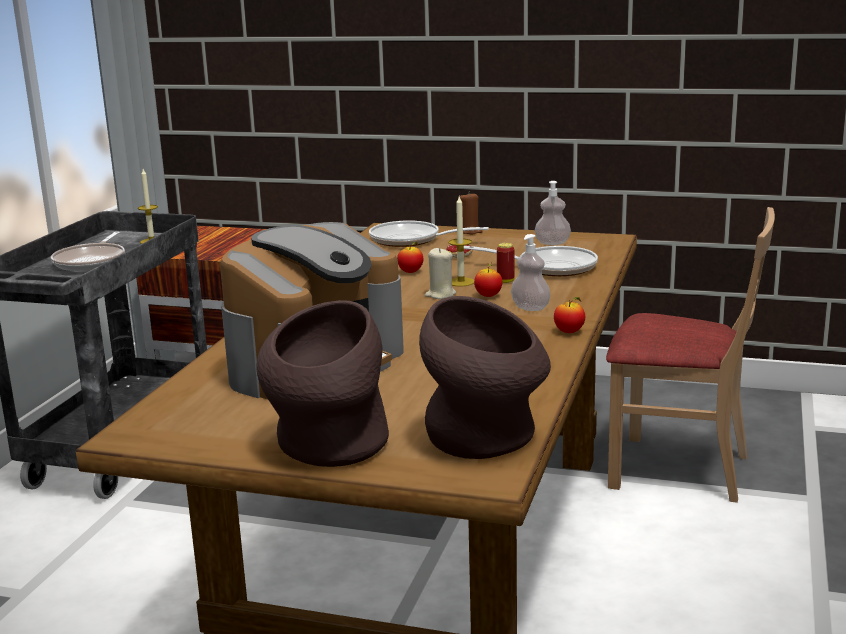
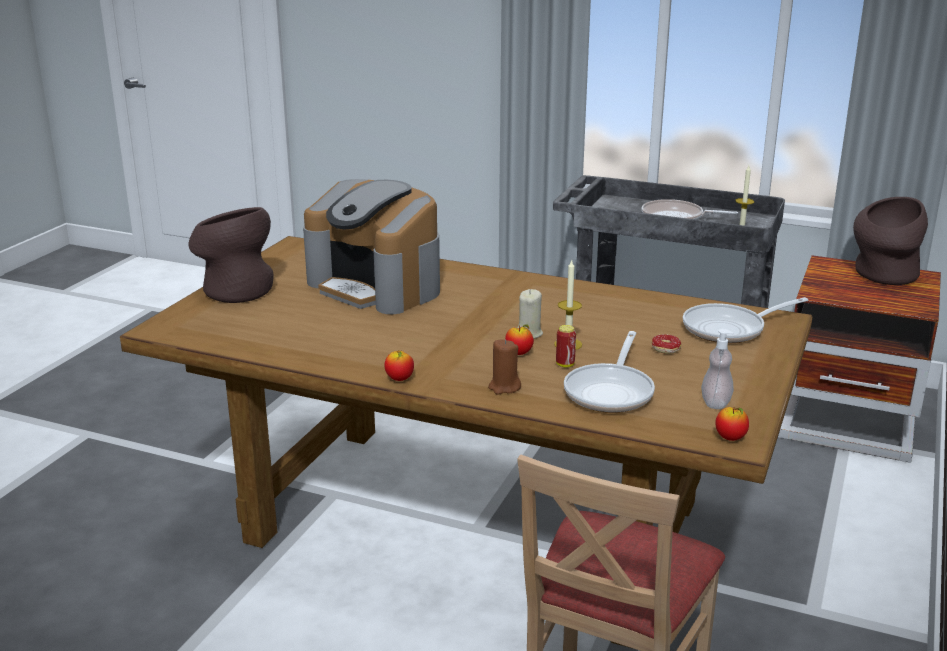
camera: 95 degrees right, 5 degrees up
(410, 272) = (607, 324): apple -> apple (730, 438)
(411, 240) = (729, 329): frying pan -> frying pan turned 135 degrees counterclockwise
(470, 231) = (770, 360): brown candle -> brown candle (504, 387)
(486, 440) = (207, 331): brown vase -> brown vase (882, 276)
(530, 308) = (475, 369): soap dispenser -> none

